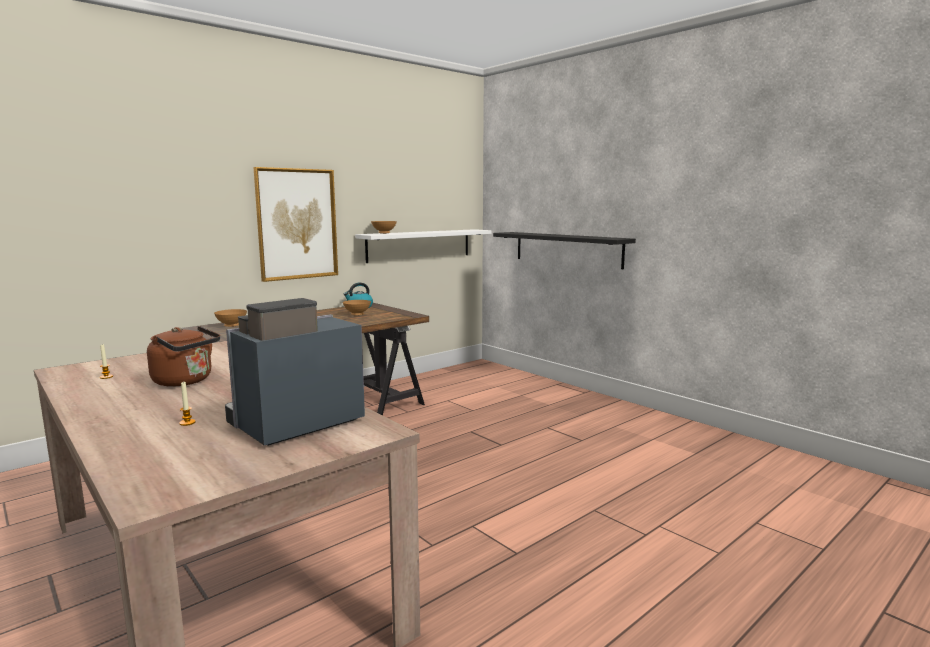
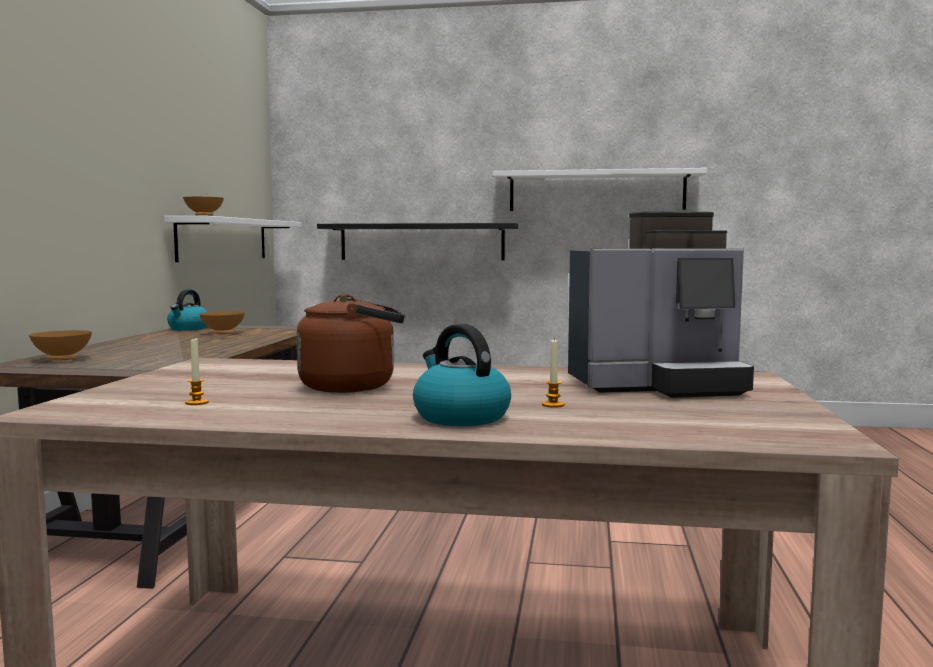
camera: 40 degrees left, 5 degrees down
(126, 418) = (460, 417): none -> kettle
(293, 424) = (659, 386): coffee machine -> coffee machine turned 105 degrees counterclockwise
(297, 224) = (102, 191): picture -> none
(702, 211) = (596, 191): none -> white shelf

